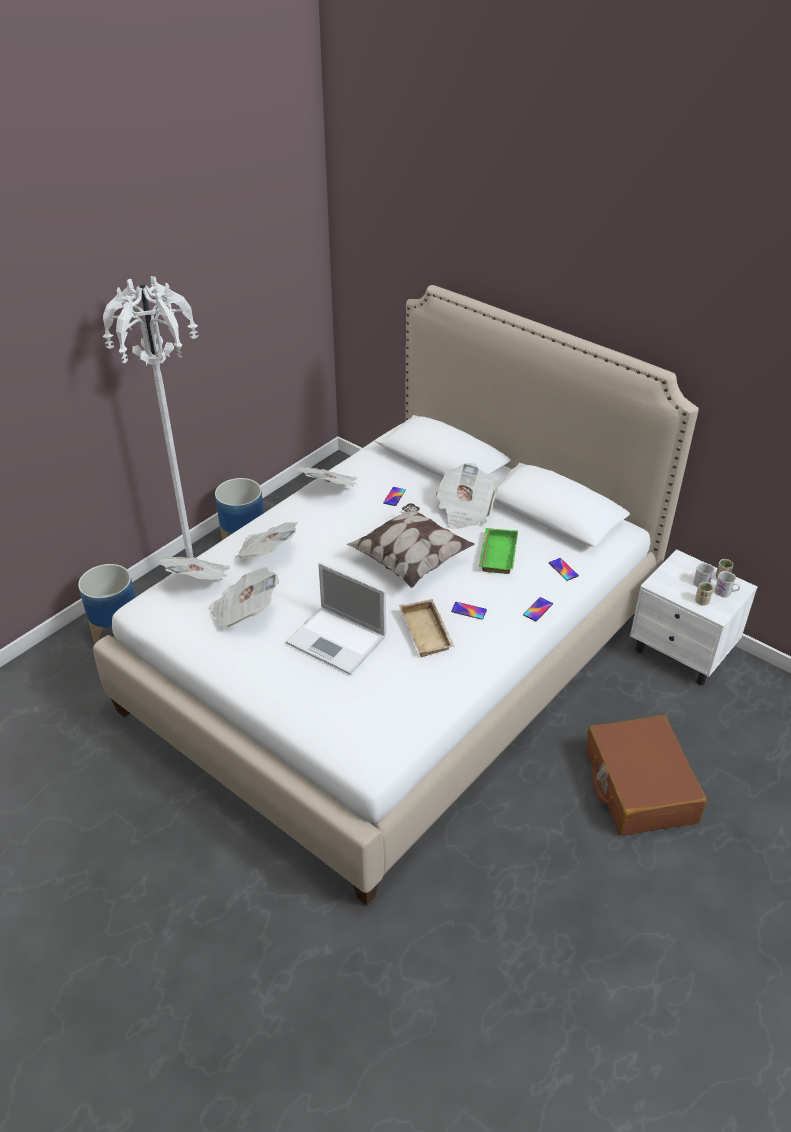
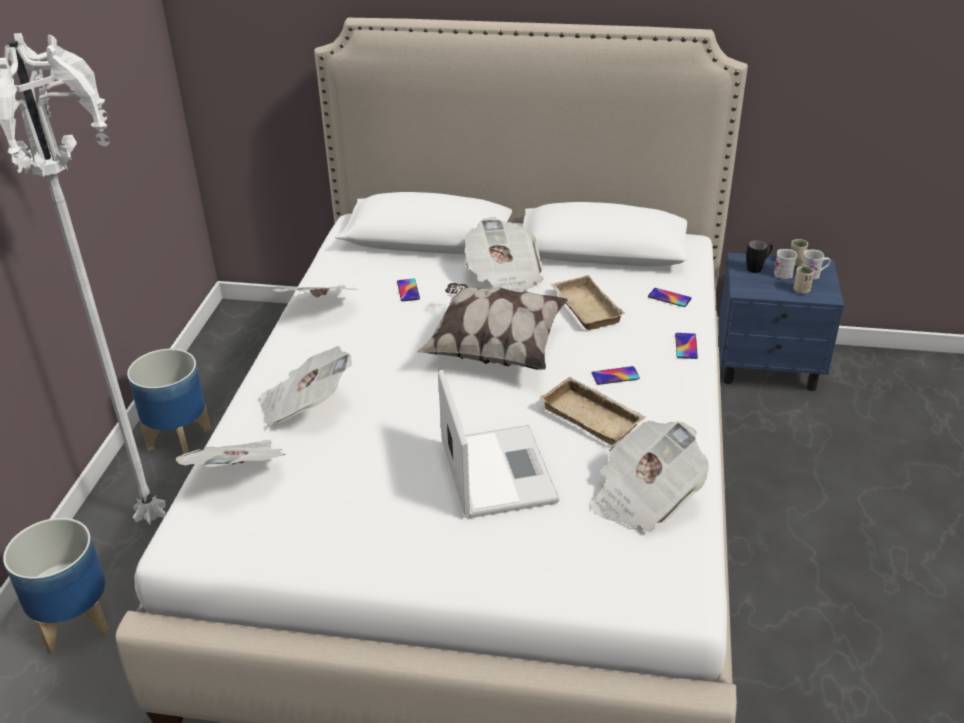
camera: 30 degrees left, 5 degrees down
(244, 612) = (342, 485): newspaper -> newspaper (644, 497)
(338, 640) = (496, 470): laptop -> laptop turned 105 degrees counterclockwise
(496, 554) = (583, 308): green tray -> beige tray
(639, 786) = (855, 514): brown suitcase -> none
(682, 652) = (769, 367): white nightstand -> blue nightstand
(686, 571) = (757, 268): none -> black mug

